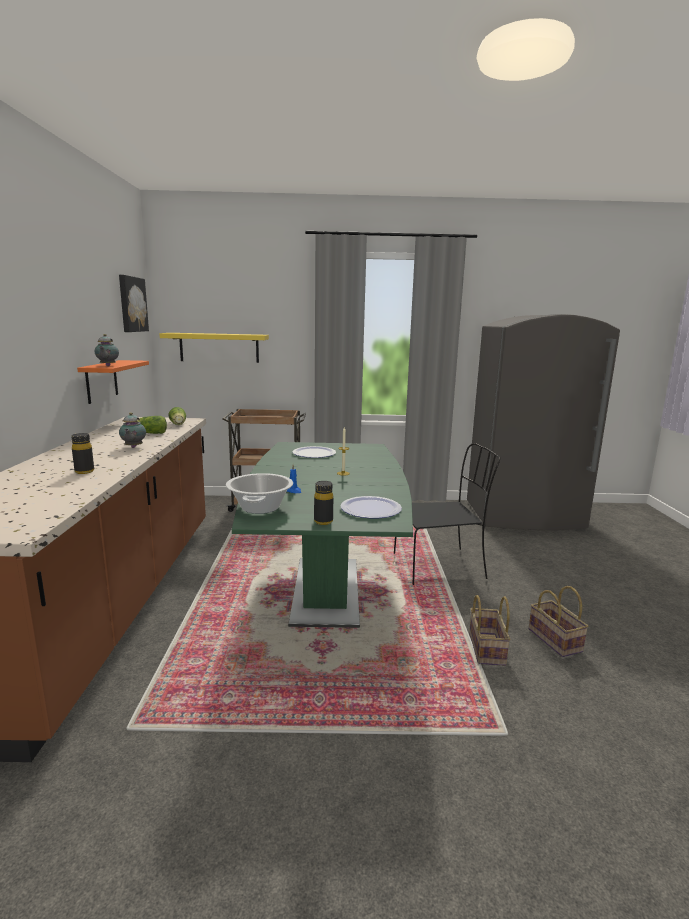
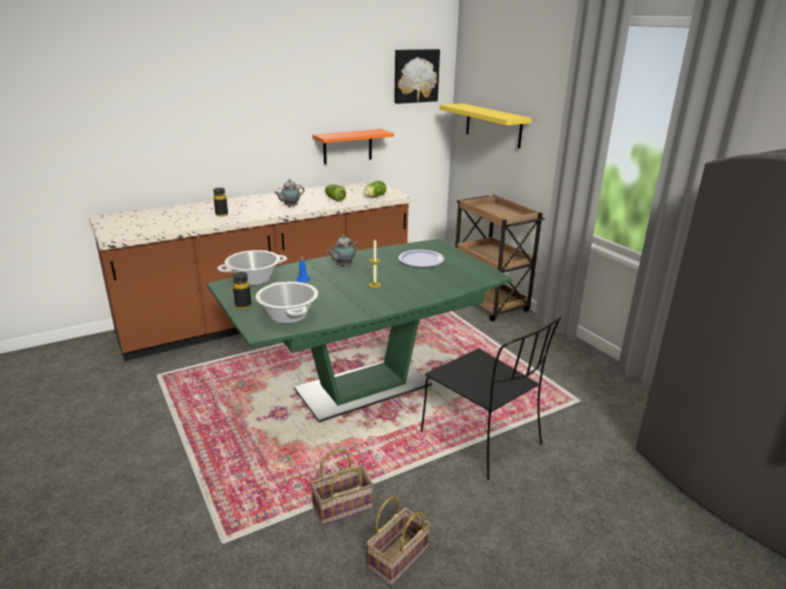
camera: 60 degrees right, 10 degrees up
(107, 366) = (332, 136): teapot -> teapot (343, 266)
(370, 509) = (288, 316): plate -> cooking pot

